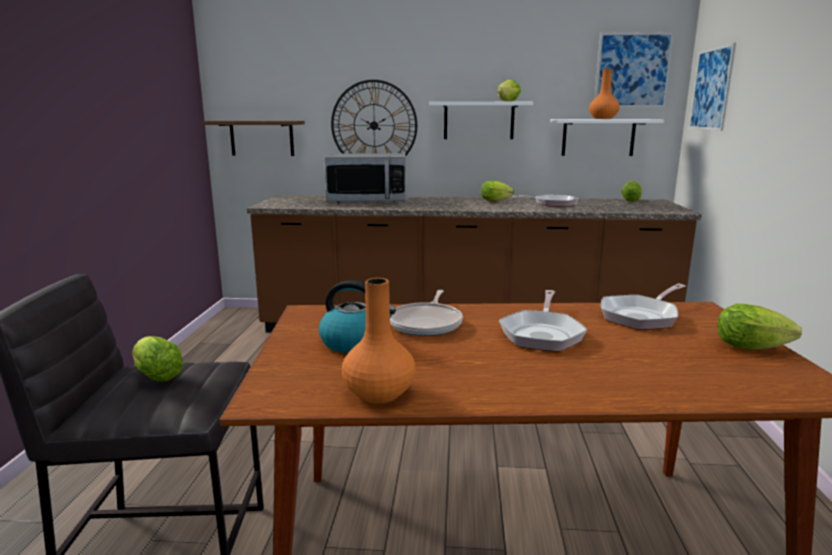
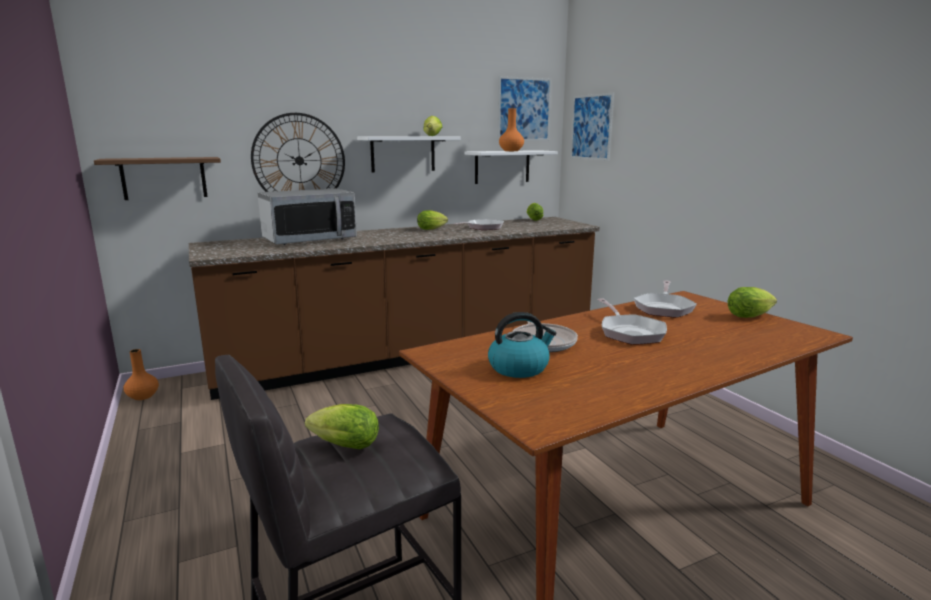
camera: 30 degrees left, 0 degrees up
(380, 393) = (608, 398): orange vase -> orange vase (143, 396)

